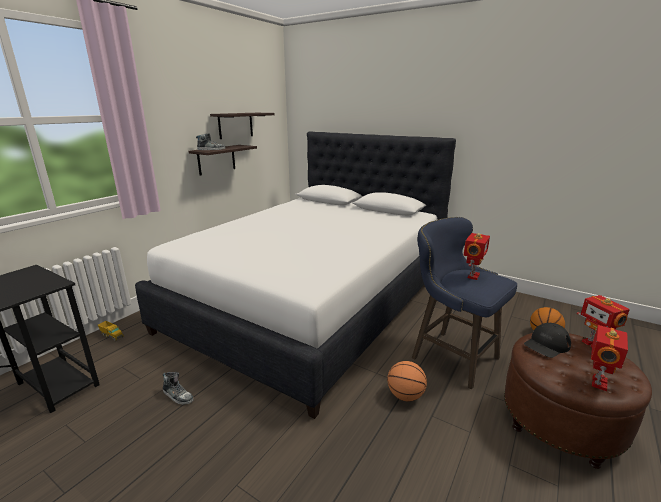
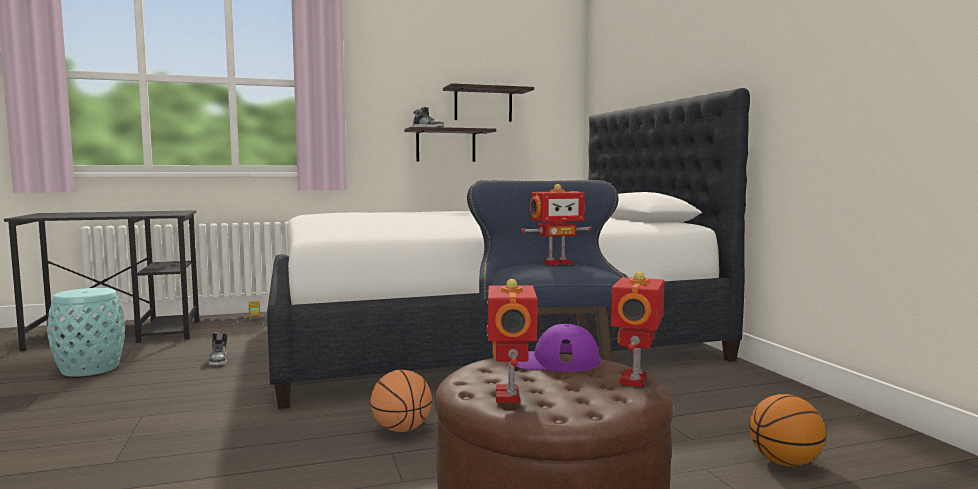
camera: 40 degrees right, 15 degrees down
(70, 467) = (89, 369): none -> turquoise stool
(546, 345) = (552, 361): black cap -> purple cap
(597, 382) = (510, 395): toy robot -> toy robot turned 105 degrees clockwise

